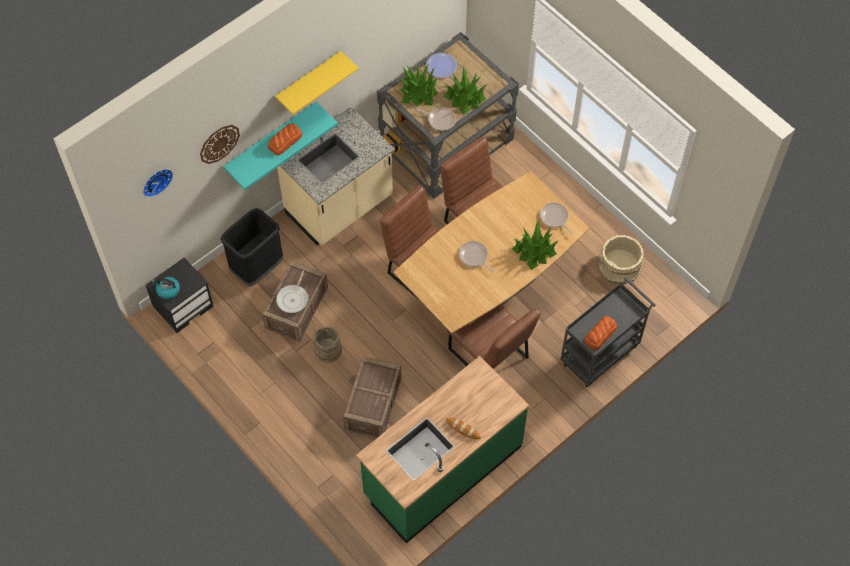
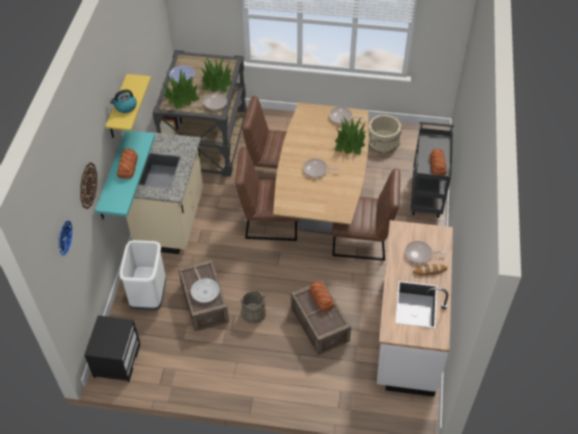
camera: 40 degrees left, 10 degrees down
(168, 290) = (107, 346): kettle -> kettle (125, 107)
(257, 268) = (149, 297): black trash can -> white trash can
(382, 381) = (321, 298): none -> bread
(442, 470) = (407, 332): green counter -> white counter
(471, 407) = (420, 254): none -> frying pan

